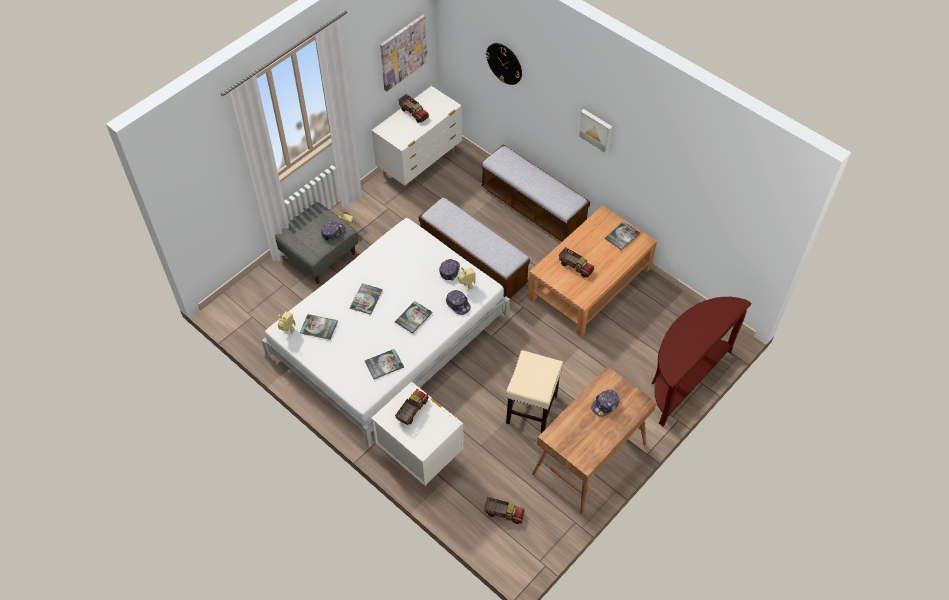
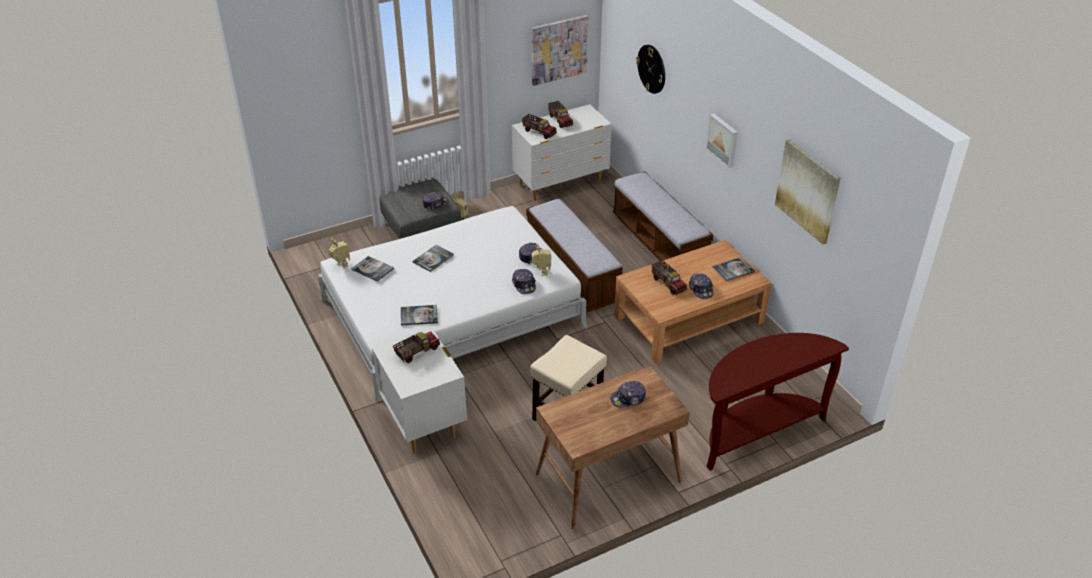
camera: 20 degrees right, 15 degrees down
(413, 317) = (471, 284): book -> none
(504, 513) = (485, 502): toy truck -> toy truck (539, 132)
(604, 265) = (701, 289): none -> cap
(693, 179) = (808, 191): none -> picture

